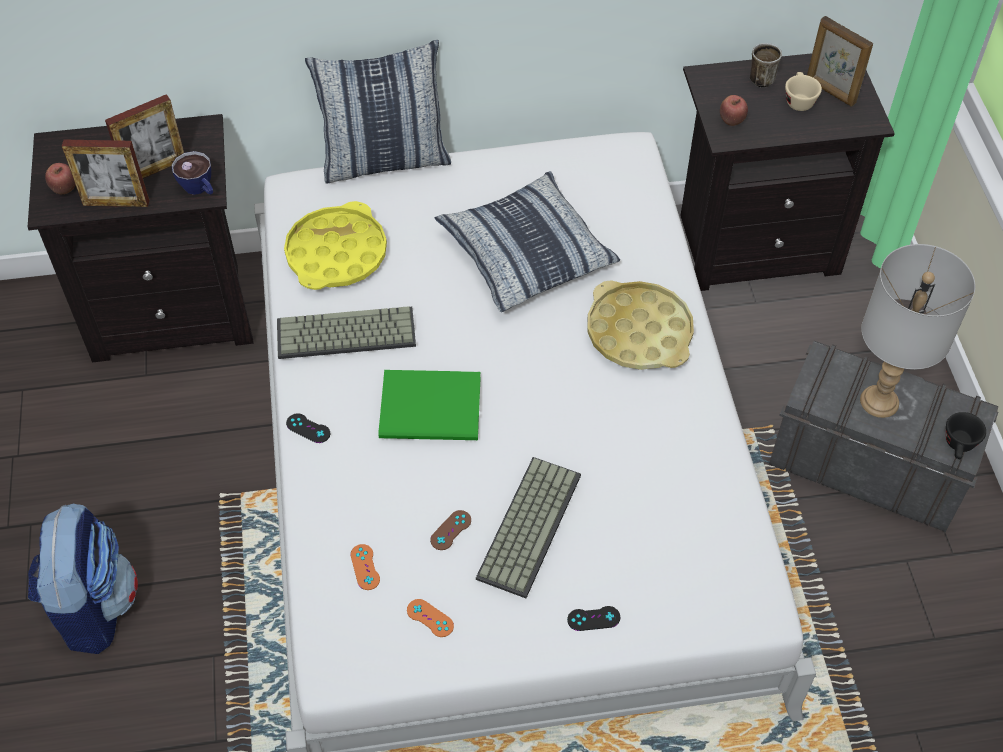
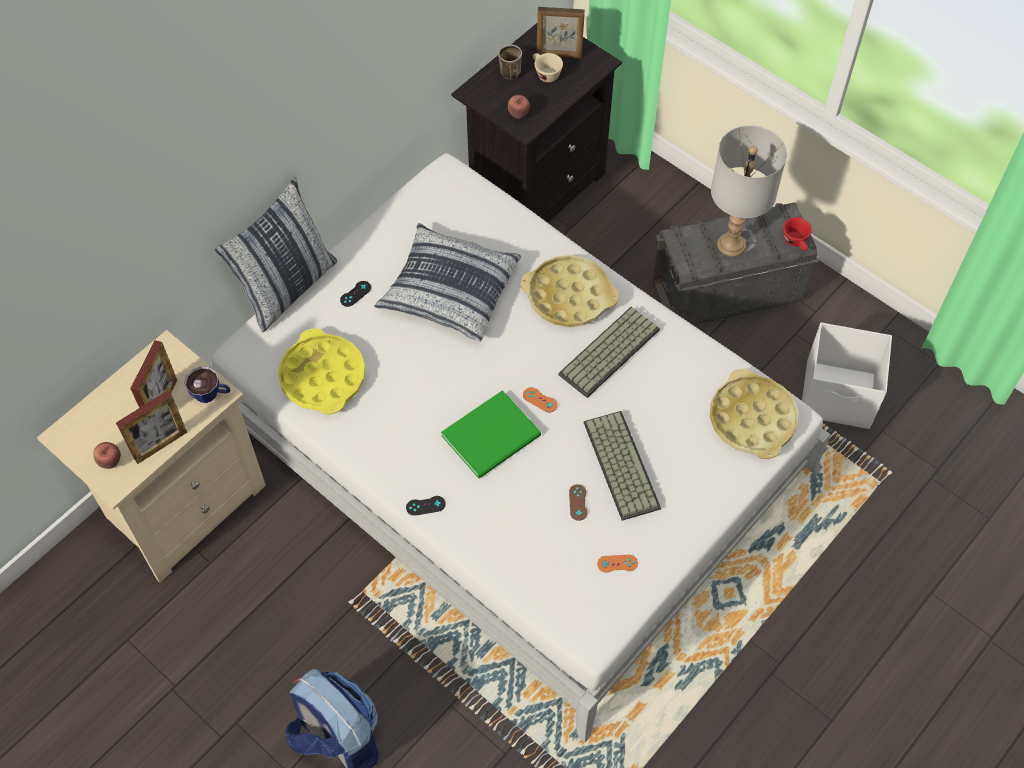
camera: 40 degrees left, 5 degrees up
(174, 310) = (182, 503): black nightstand -> beige nightstand
(344, 335) = (387, 428): keyboard -> keyboard (610, 354)
(365, 567) = (549, 563): orange game controller -> orange game controller (540, 400)
(593, 618) = (707, 492): black game controller -> black game controller (355, 294)
(716, 582) = (752, 419): none -> yellow tray
(898, 659) = (838, 396): none -> white storage box
(959, 446) = (796, 242): black cup -> red cup

